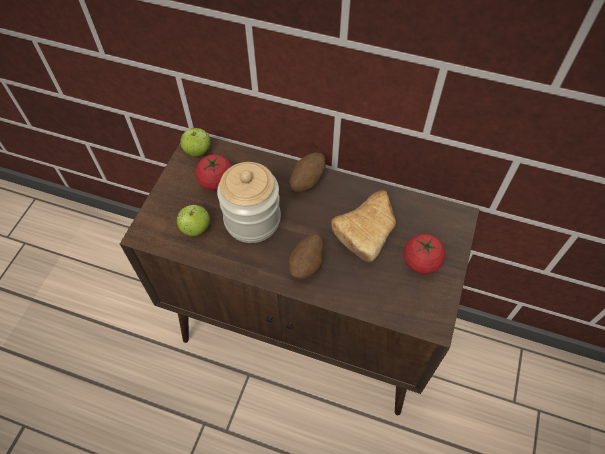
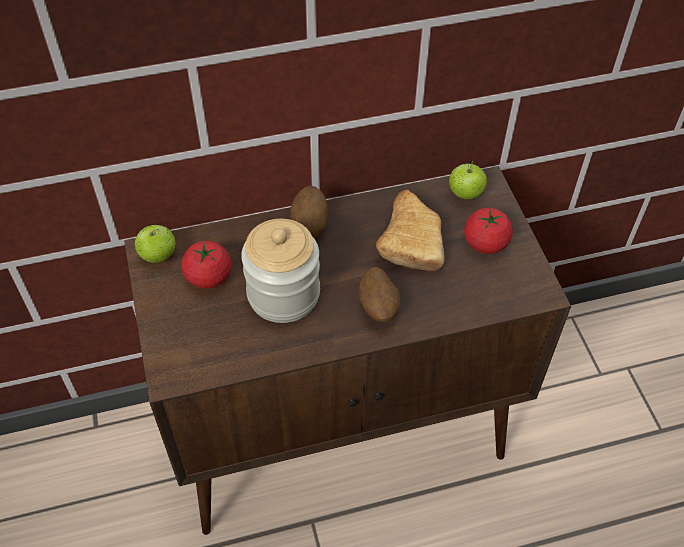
camera: 35 degrees left, 5 degrees down
(196, 229) = (227, 337): apple -> apple (465, 194)

